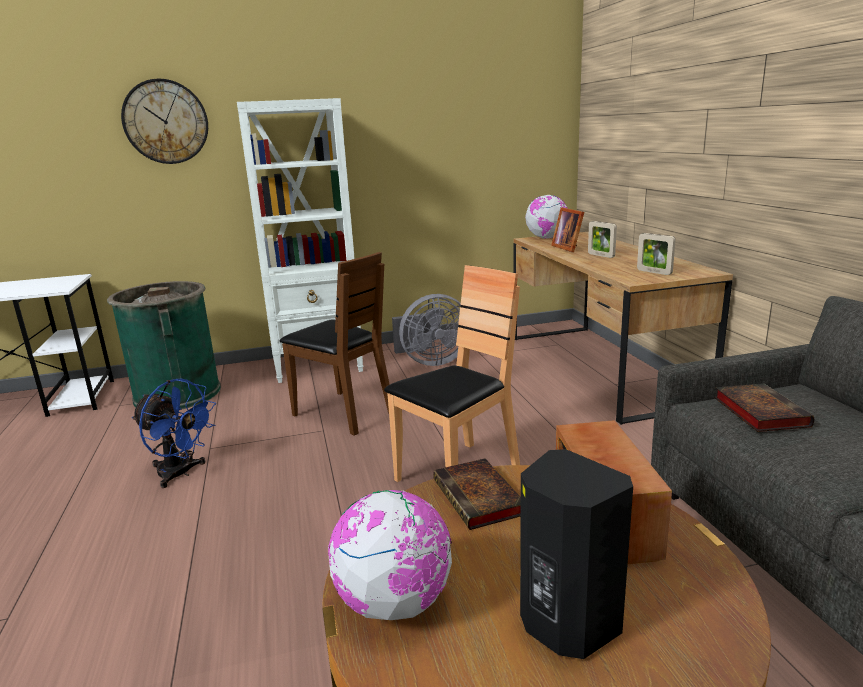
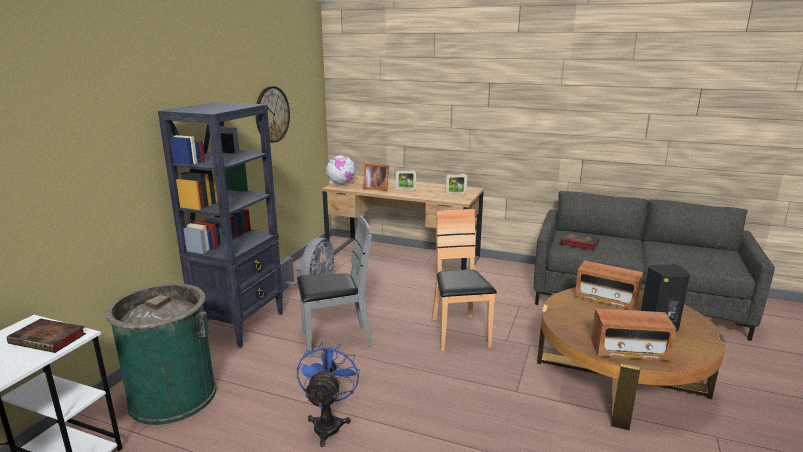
camera: 55 degrees left, 0 degrees up
(166, 122) = (94, 133): wall clock -> wall clock (272, 114)
(181, 473) = (328, 423): blue fan -> blue fan turned 60 degrees counterclockwise
(319, 365) = (241, 324): white bookcase -> black bookcase
(344, 413) = (335, 339): brown chair -> grey chair
(395, 603) = (628, 351): globe -> radio
(479, 499) = (570, 313): book -> book (50, 339)

